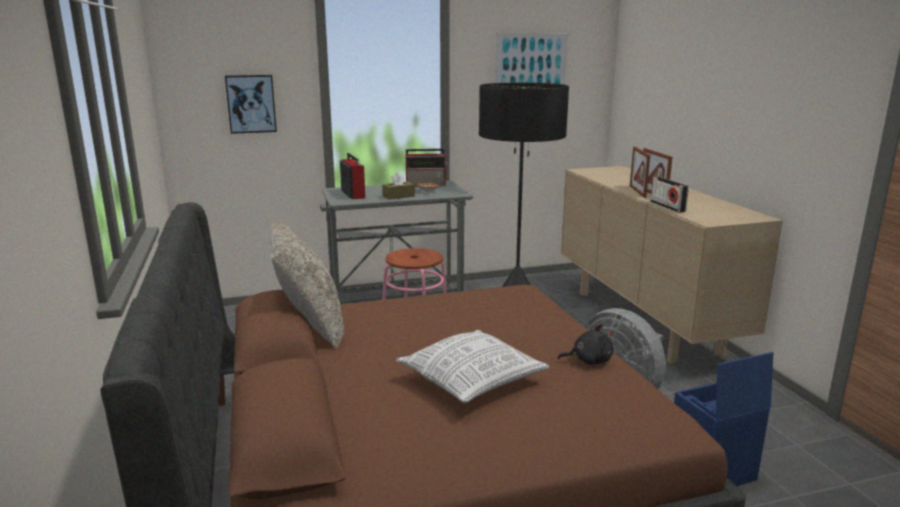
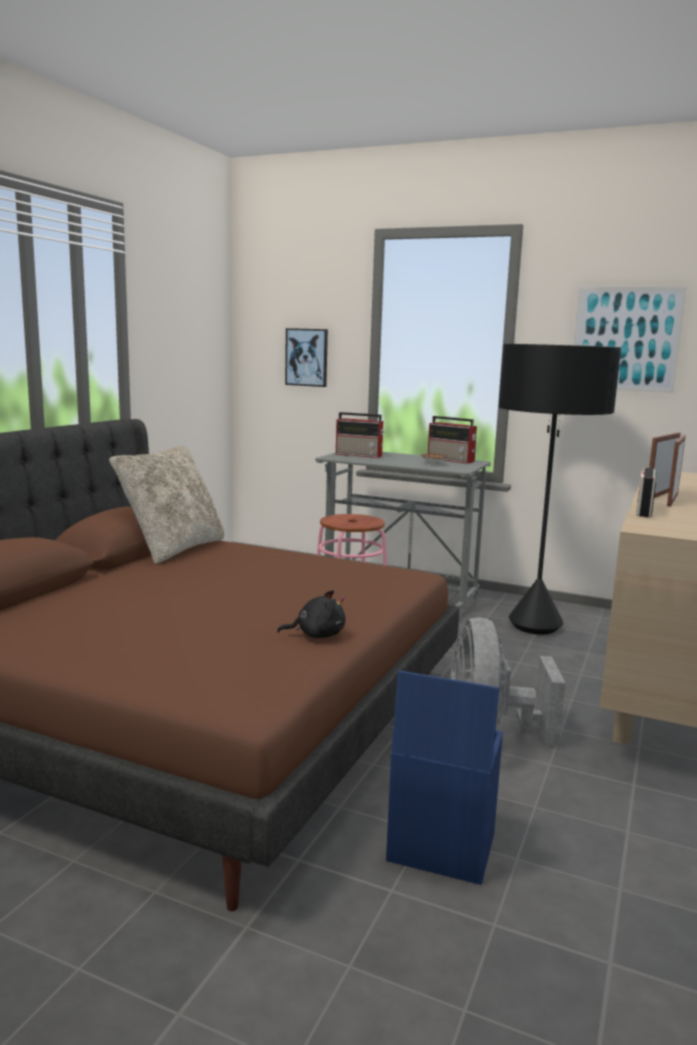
camera: 40 degrees right, 5 degrees down
(353, 194) = (360, 455): radio -> radio turned 90 degrees clockwise
(398, 196) = (393, 462): brown tissue box -> none
(471, 381) = (182, 611): pillow -> none
(589, 360) = (316, 635): black plush toy -> black plush toy turned 45 degrees counterclockwise

